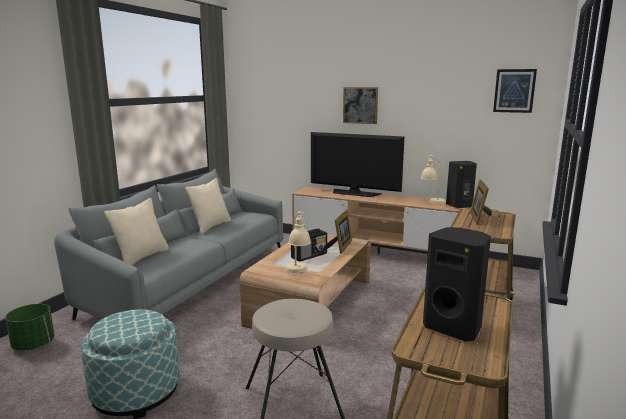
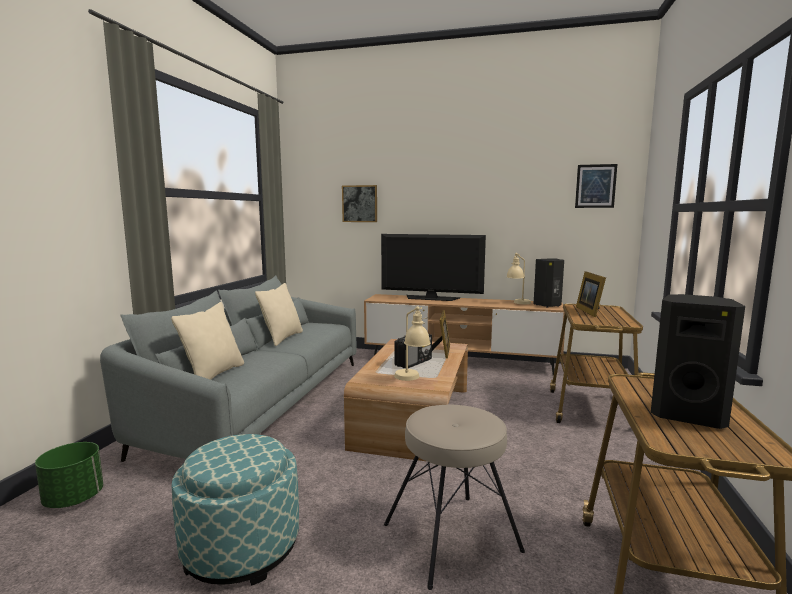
camera: 10 degrees left, 5 degrees down
(360, 105) = (434, 204): picture -> picture (359, 203)

